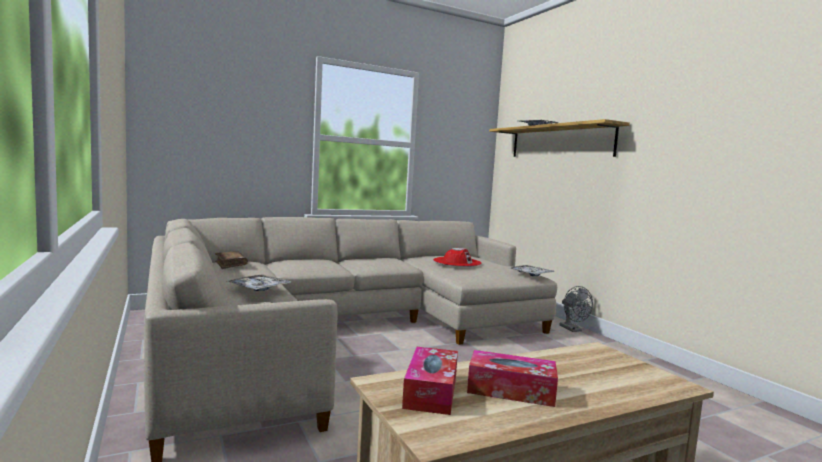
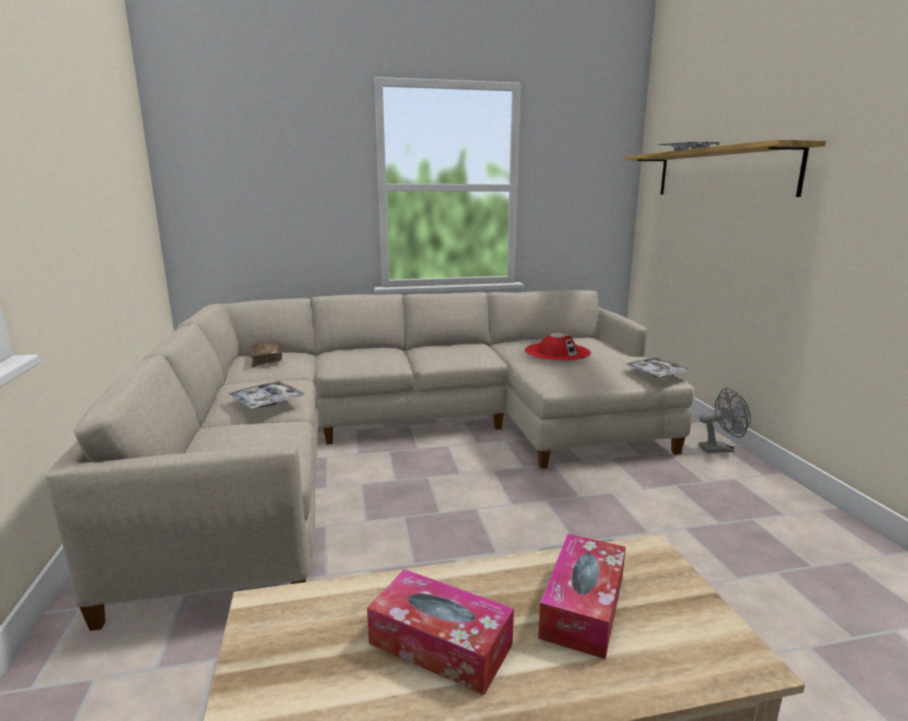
camera: 15 degrees right, 10 degrees up
(431, 391) = (318, 635): tissue box -> tissue box (583, 606)
(573, 329) = (720, 449): grey fan -> grey fan turned 90 degrees counterclockwise

